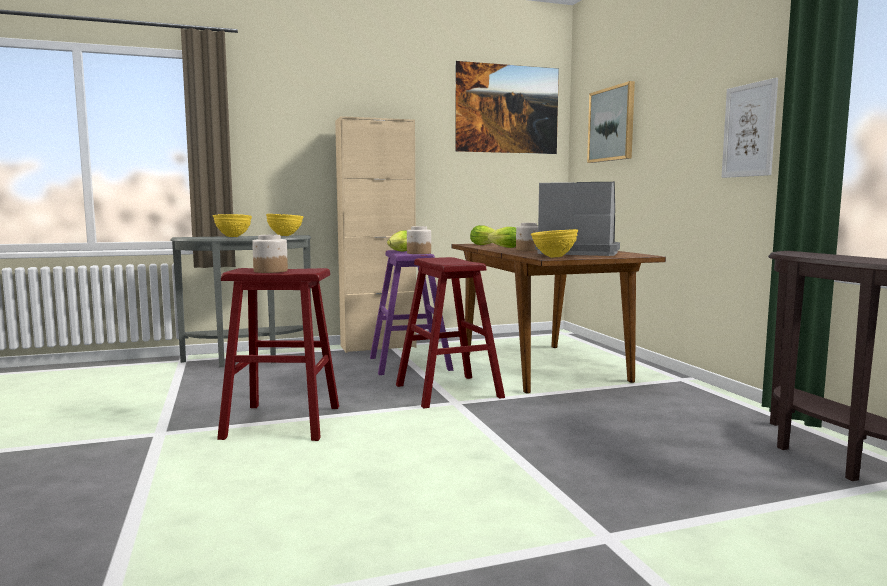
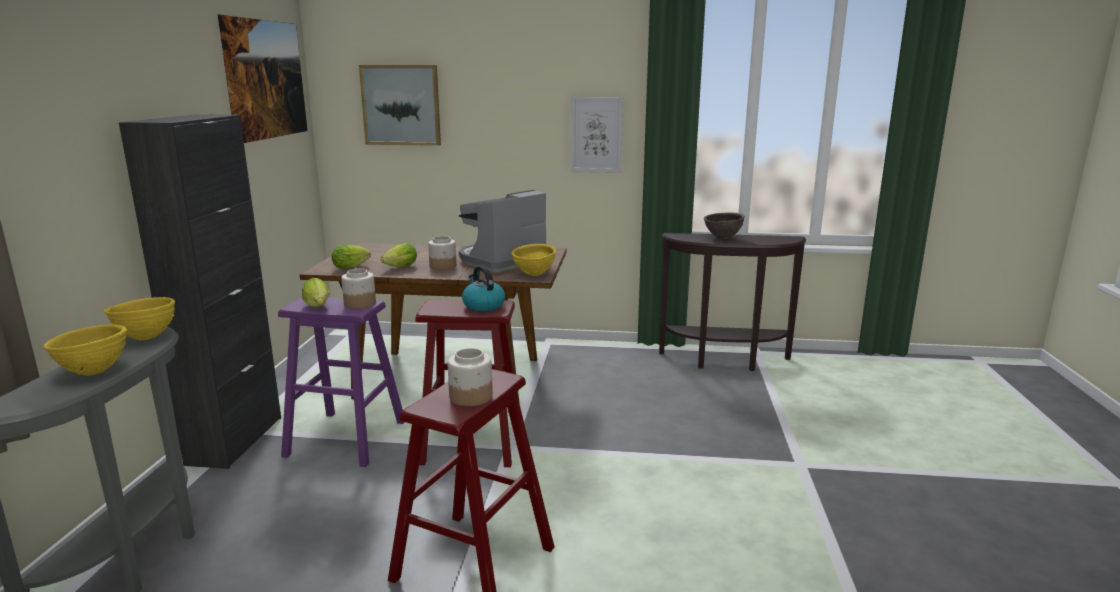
camera: 65 degrees left, 10 degrees up
(378, 346) = (235, 440): beige cabinet -> black cabinet
(458, 261) = (483, 305): none -> kettle
(836, 257) = (722, 238): none -> brown bowl

